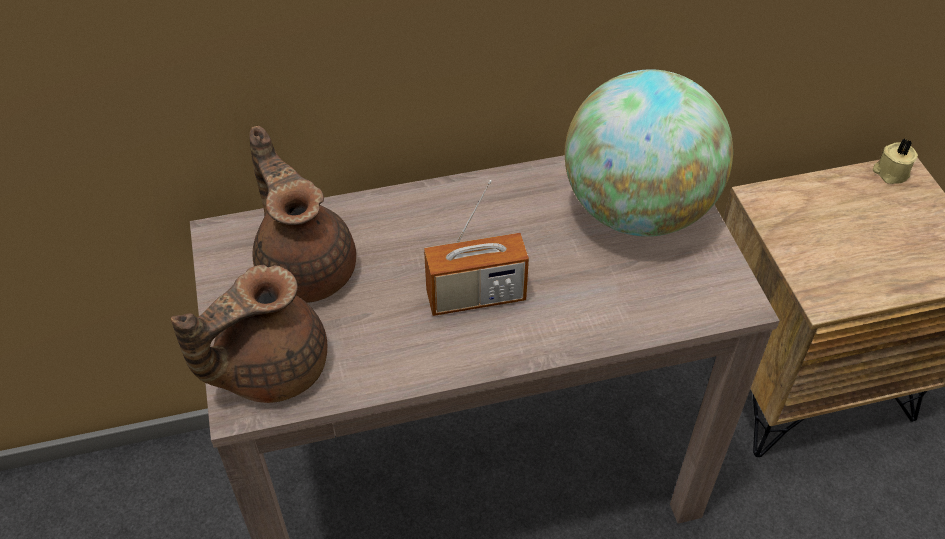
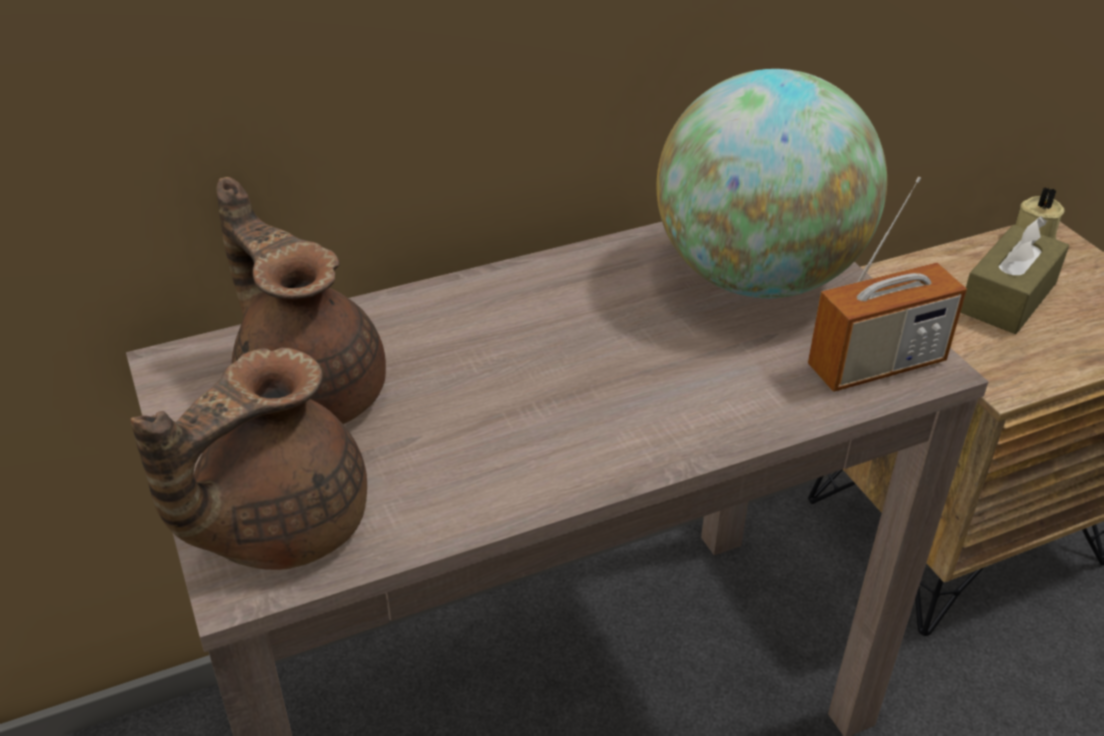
camera: 10 degrees left, 10 degrees down
(476, 297) = (566, 399): radio -> radio (876, 365)
(852, 226) = (1008, 297): none -> brown tissue box

